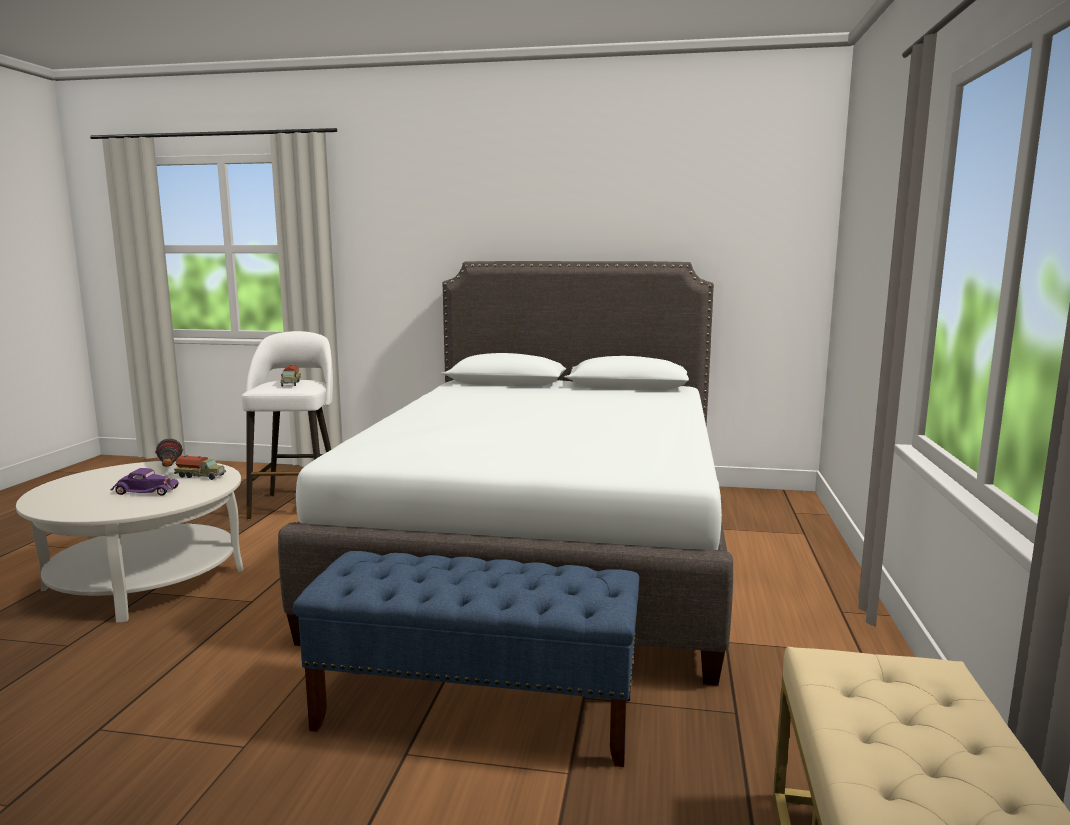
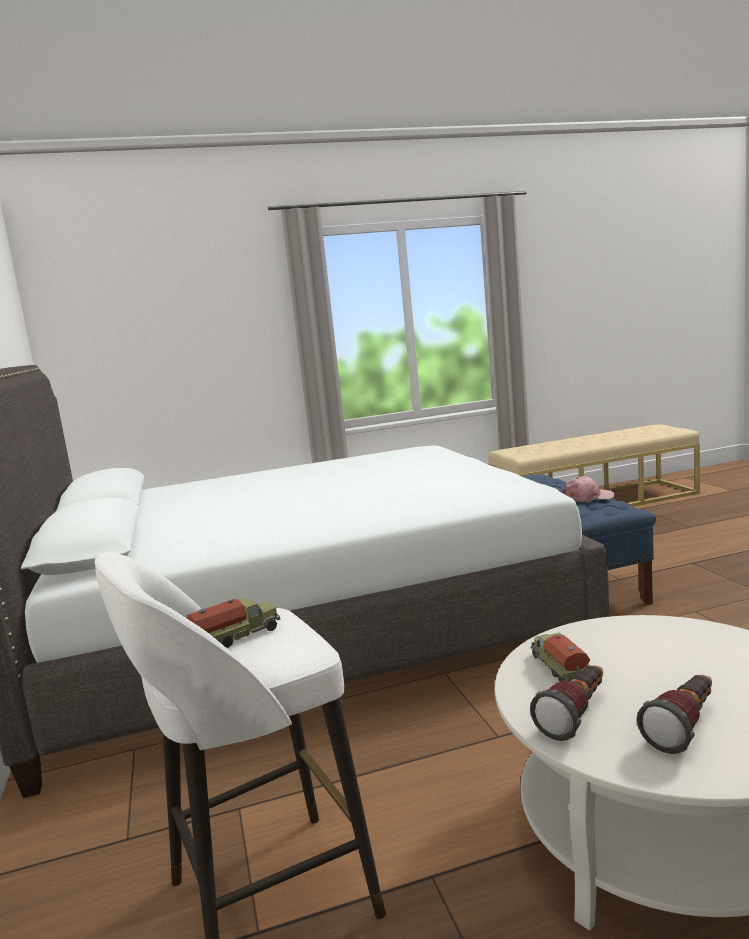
camera: 115 degrees left, 0 degrees up
(113, 478) = (684, 728): none -> flashlight
(145, 491) = (659, 664): purple toy car -> none
(412, 578) = (587, 498): none -> pink cap

